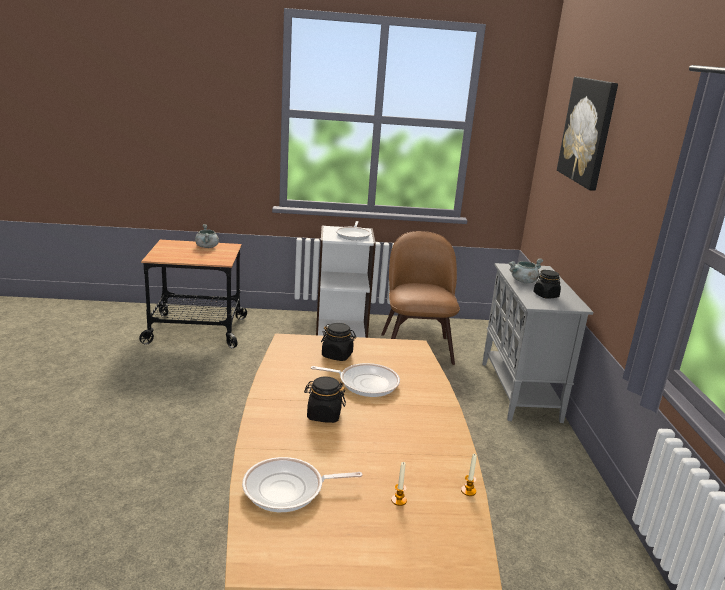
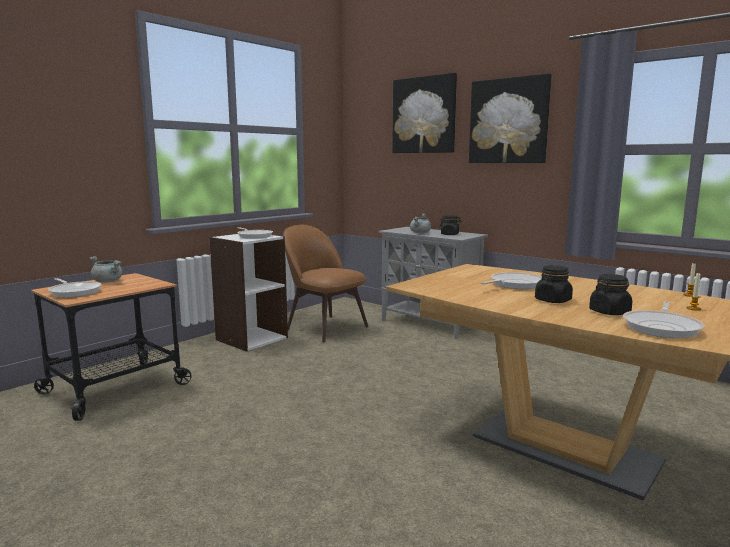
camera: 45 degrees left, 10 degrees down
(170, 250) = (75, 292): none -> frying pan
(337, 355) = (457, 281): black jar -> black jar (609, 312)
(639, 168) = (508, 121): none -> picture

